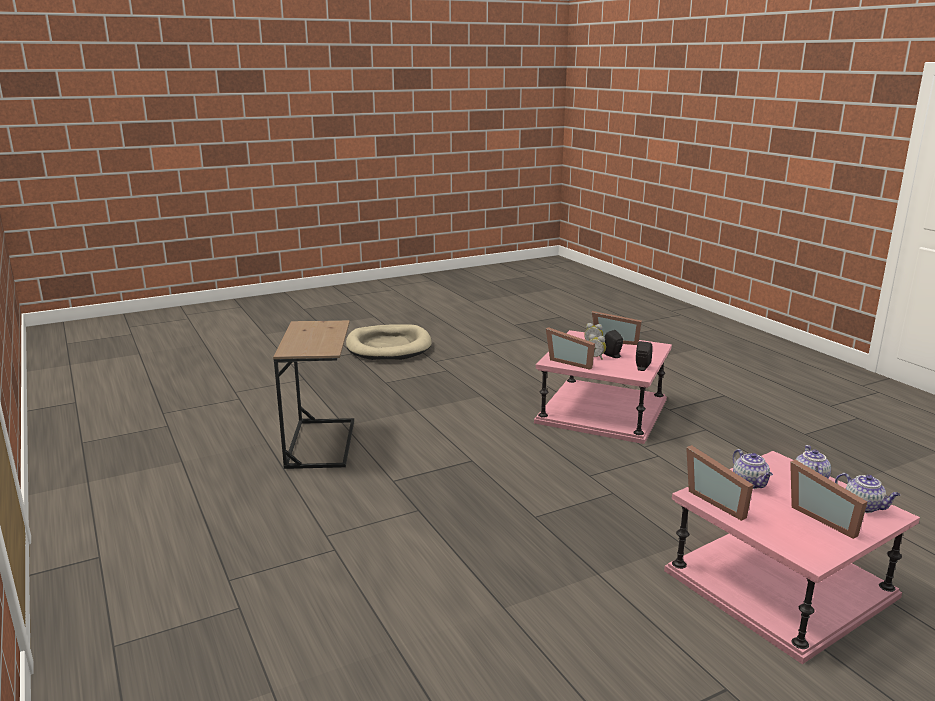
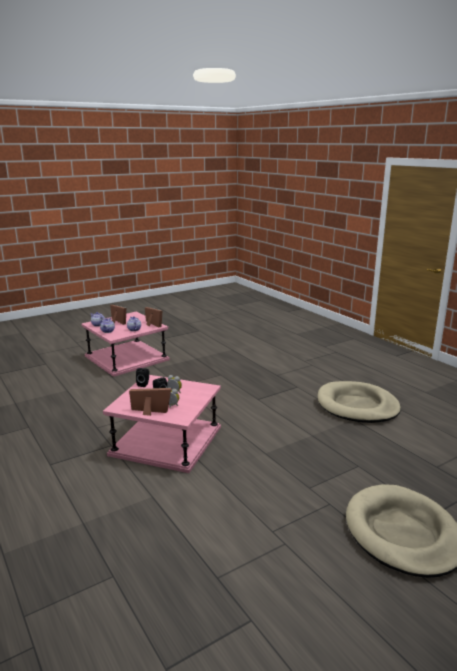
camera: 175 degrees right, 0 degrees up
(320, 443) = (357, 406): brown side table -> beige dog bed
(571, 362) = (194, 388): picture frame -> none

